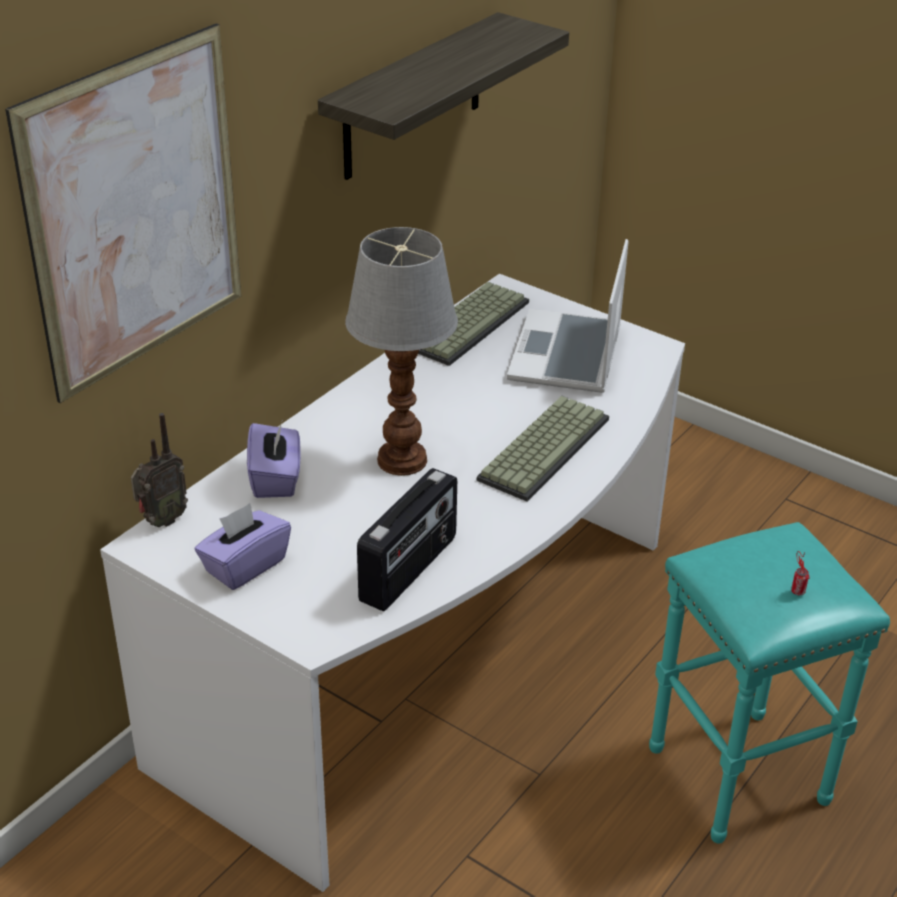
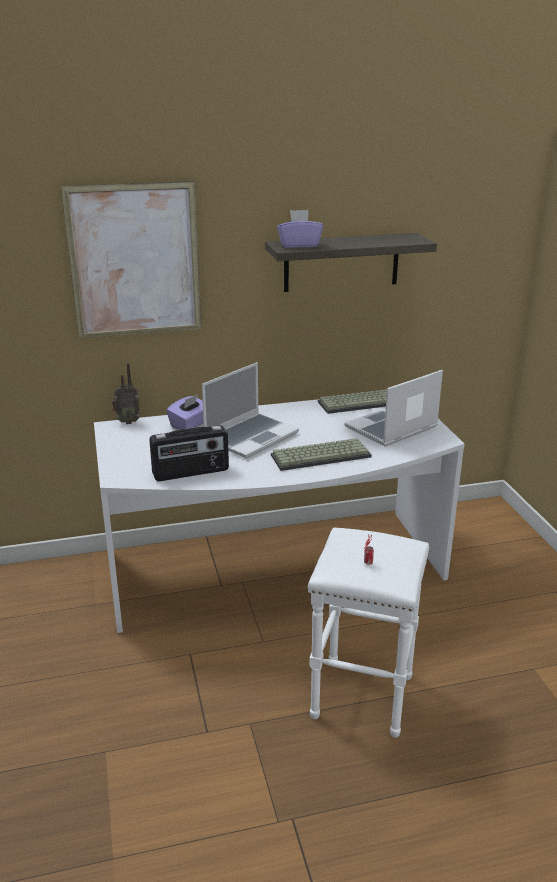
camera: 40 degrees right, 10 degrees down
(245, 565) = (132, 446): purple tissue box -> purple tissue box (299, 245)
(401, 459) = (251, 436): table lamp -> laptop
(737, 777) = (359, 697): turquoise stool -> white stool

